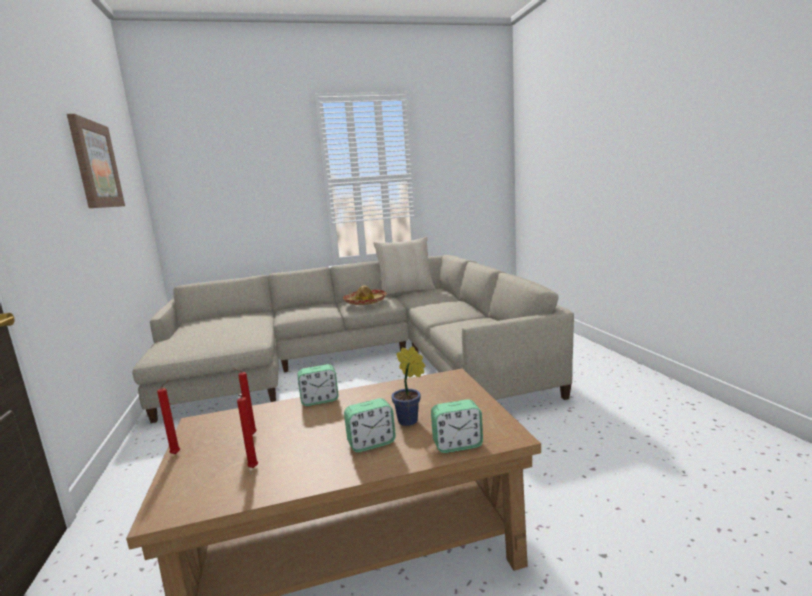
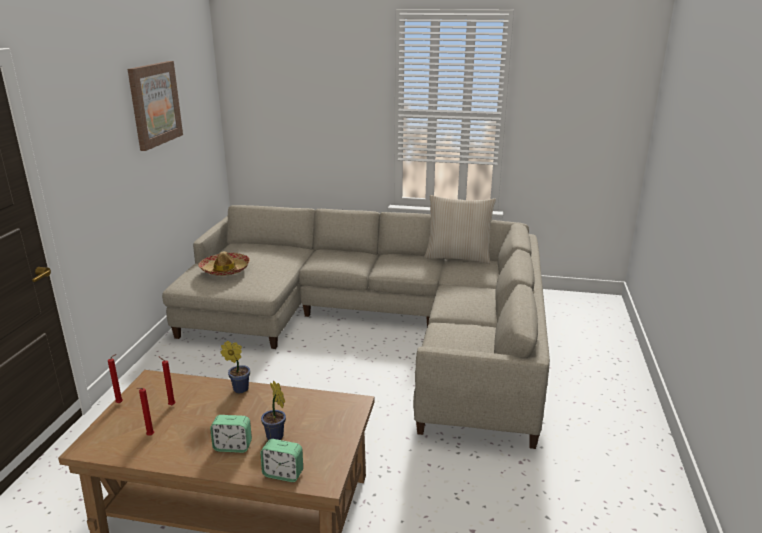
camera: 25 degrees right, 10 degrees up
(319, 400) = (239, 389): alarm clock -> potted plant
(365, 302) = (400, 263): hat -> hat (225, 270)

